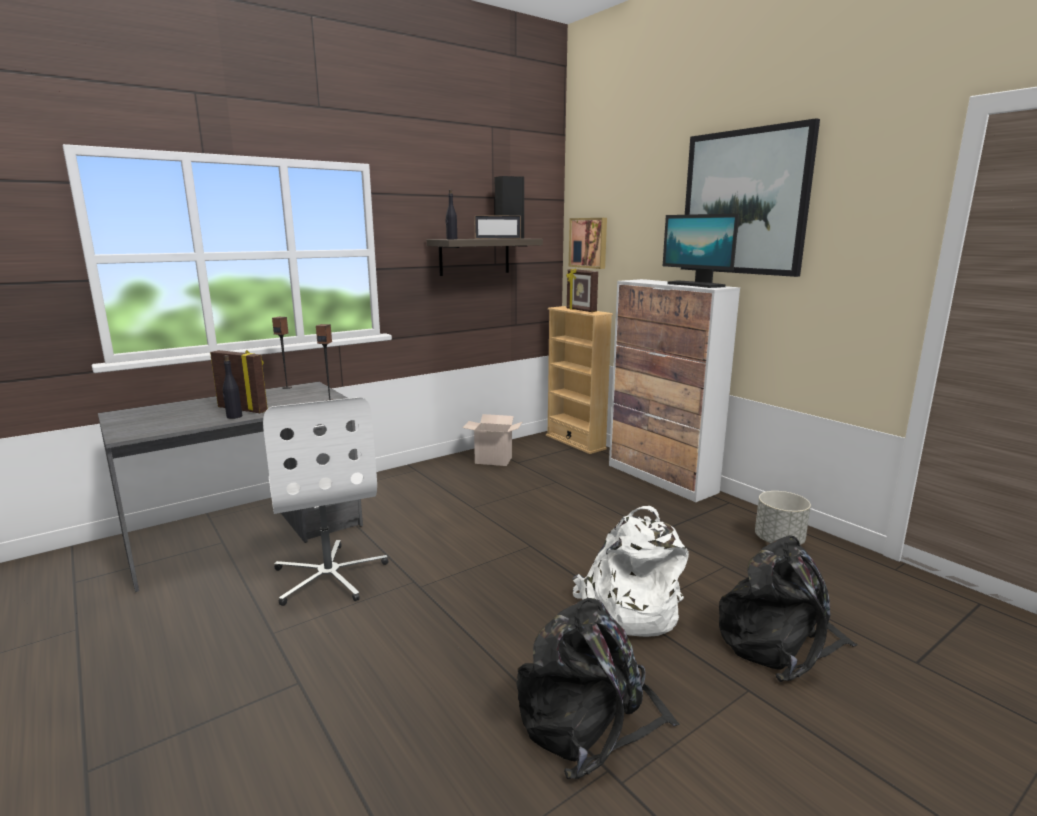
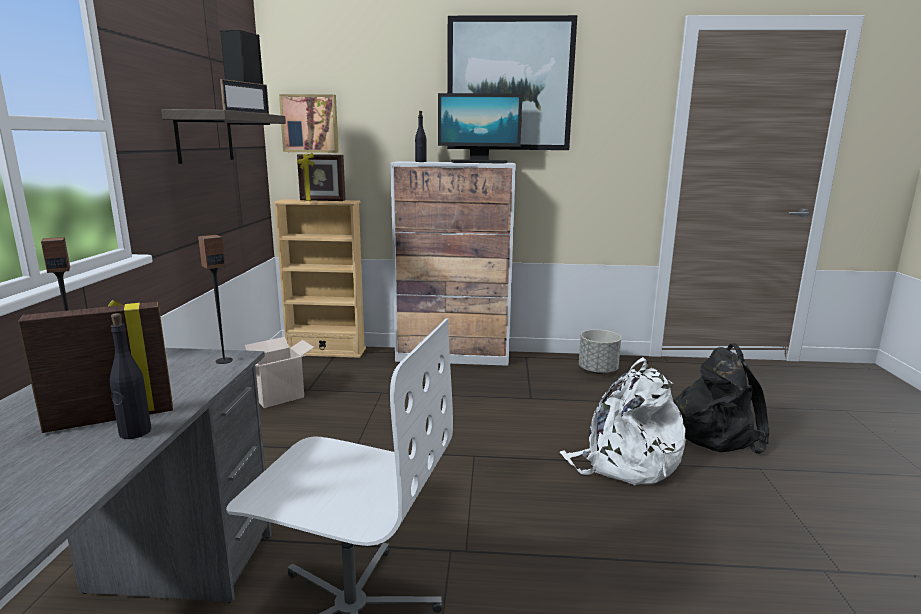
camera: 50 degrees left, 0 degrees up
(451, 239) = (214, 109): black bottle -> black bottle (420, 161)
(589, 721) = (759, 550): black backpack -> none

